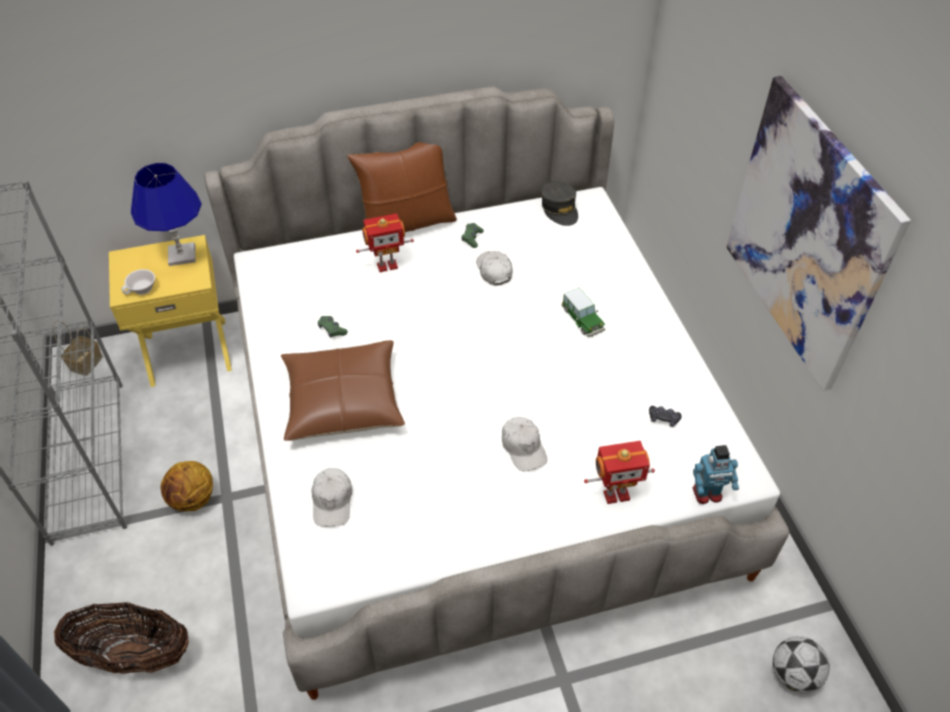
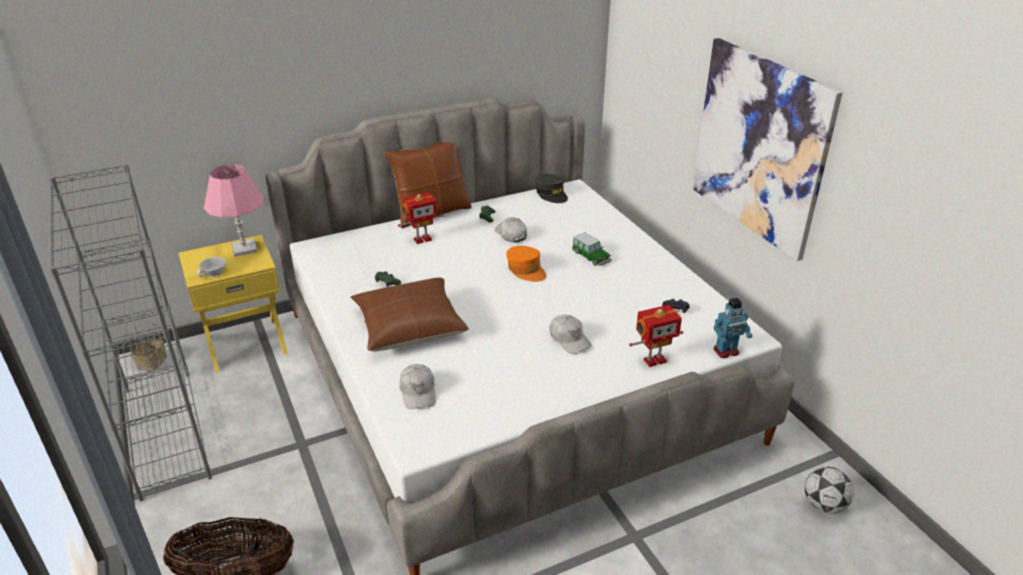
camera: 10 degrees left, 15 degrees down
(182, 255) = (244, 249): blue table lamp -> pink table lamp
(193, 500) = (271, 449): basketball -> none
(498, 331) = (526, 270): none -> orange cap

